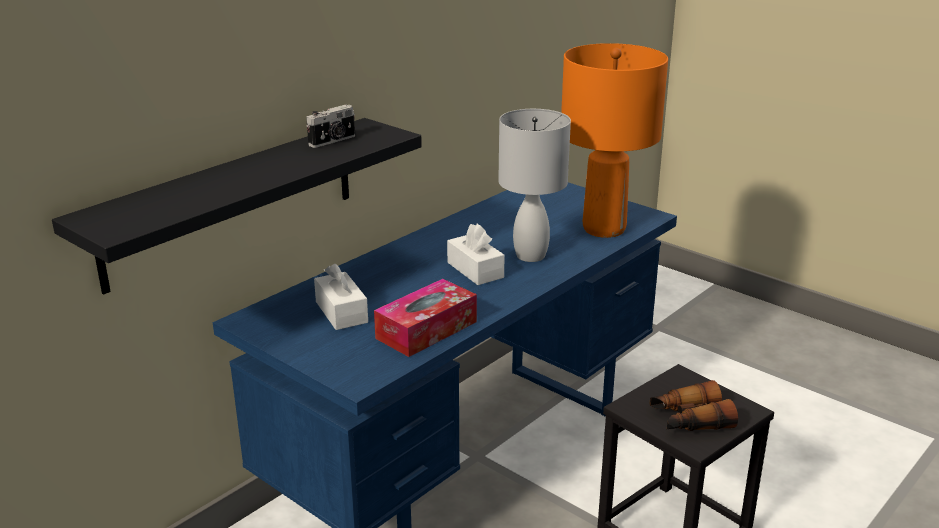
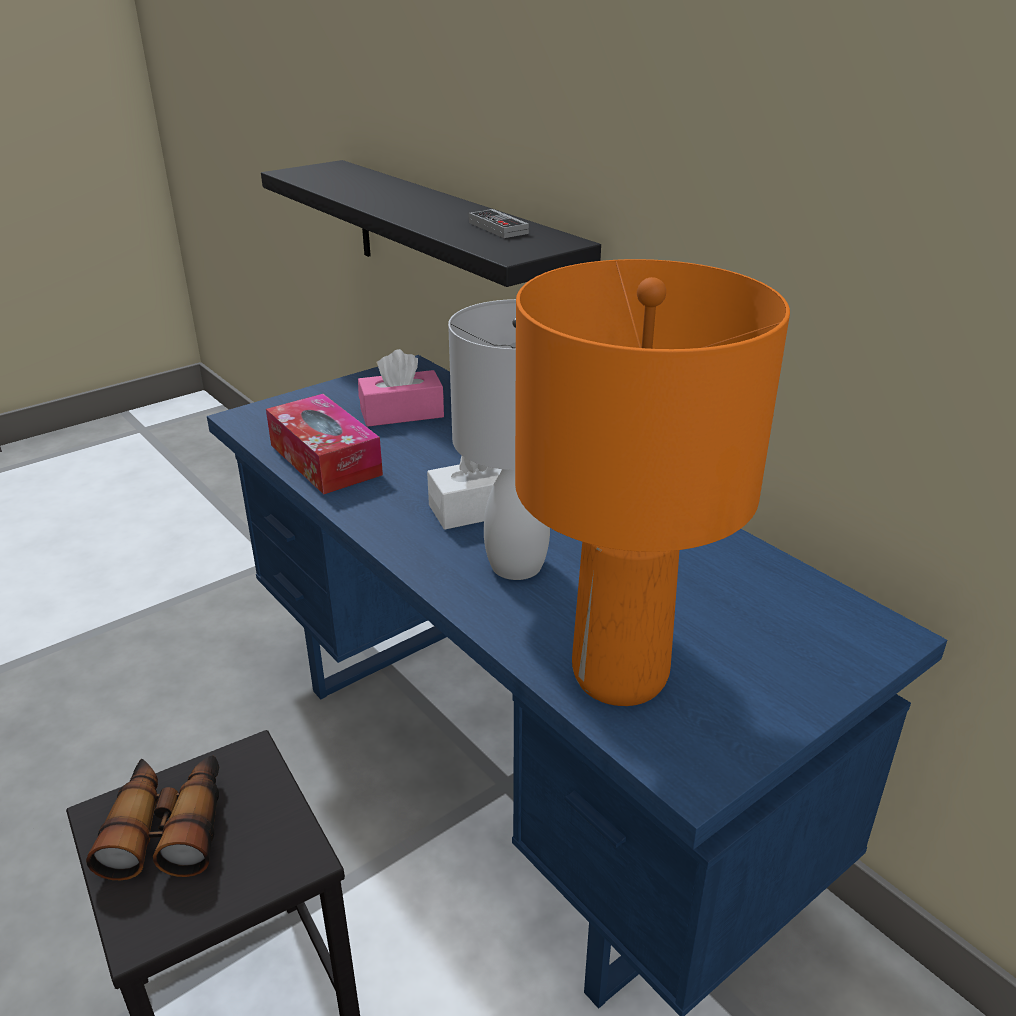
camera: 100 degrees right, 5 degrees up
(333, 141) = (498, 228): camera -> game controller
(341, 312) = (402, 413): white tissue box -> pink tissue box

